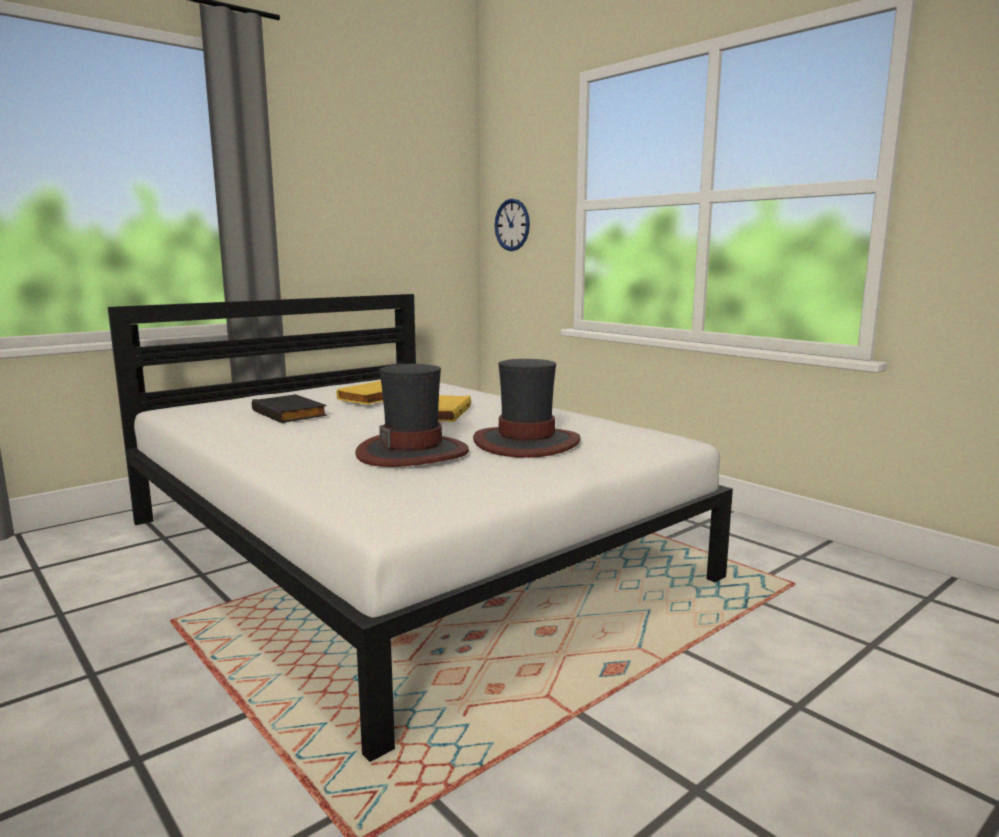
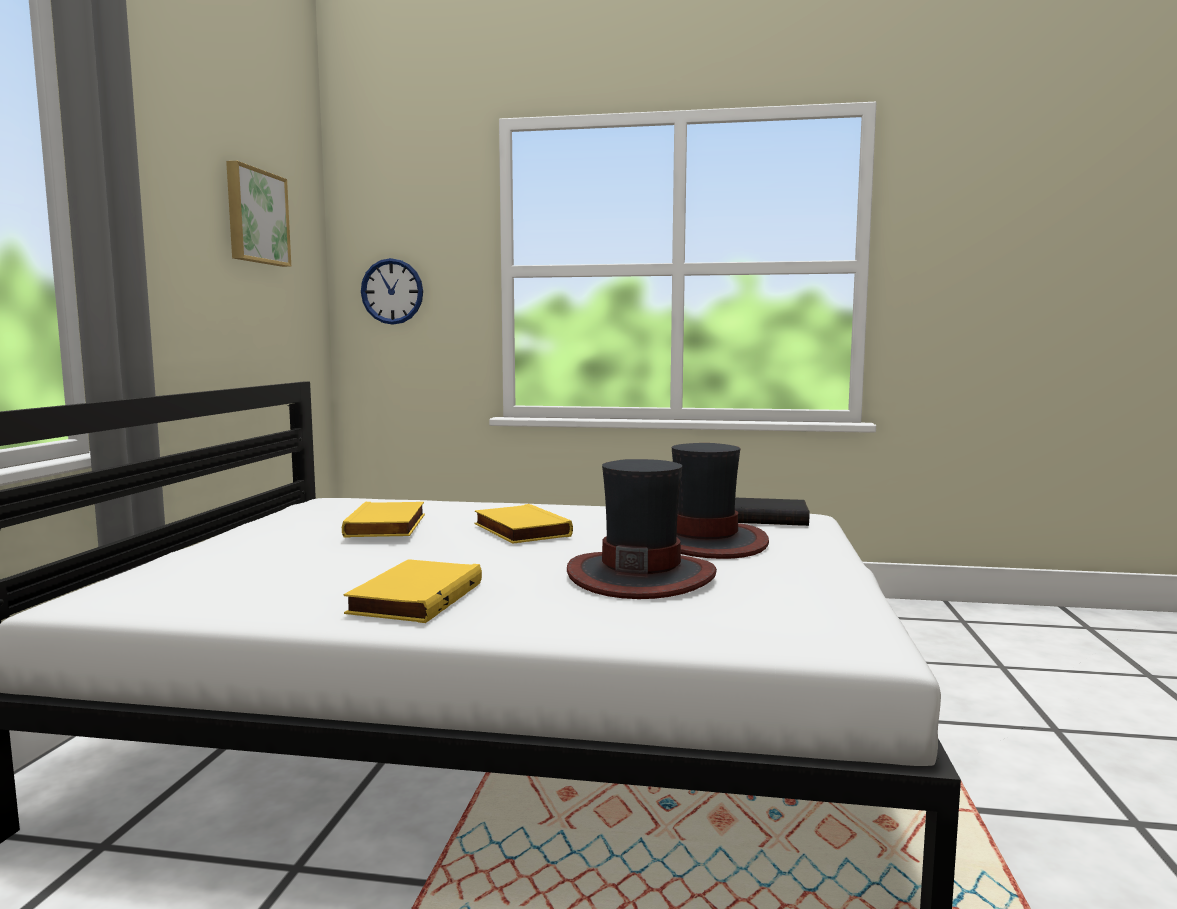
camera: 40 degrees left, 5 degrees down
(274, 436) = (414, 597): none -> yellow book
(291, 413) = (325, 566): black book -> black book (762, 517)
(397, 176) = (255, 217): none -> picture

